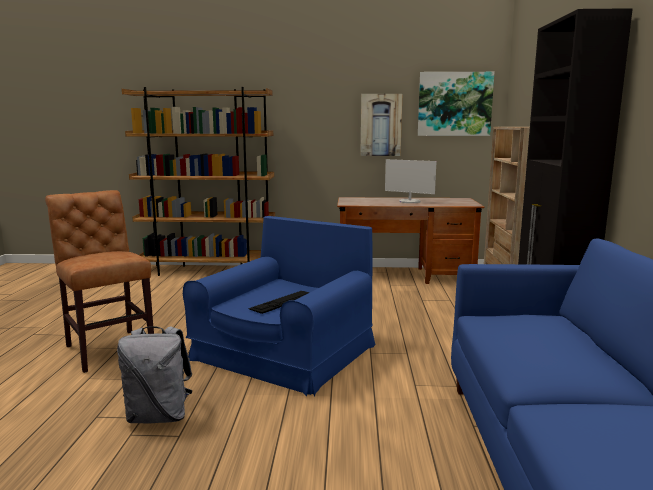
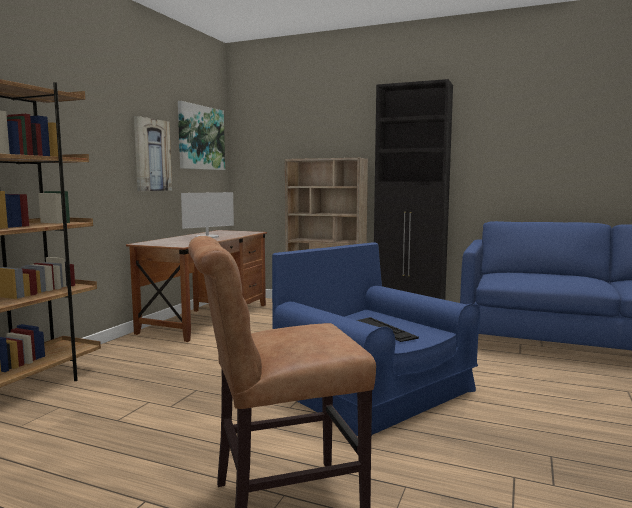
camera: 70 degrees left, 5 degrees down
(159, 416) = (510, 466): grey backpack -> none

